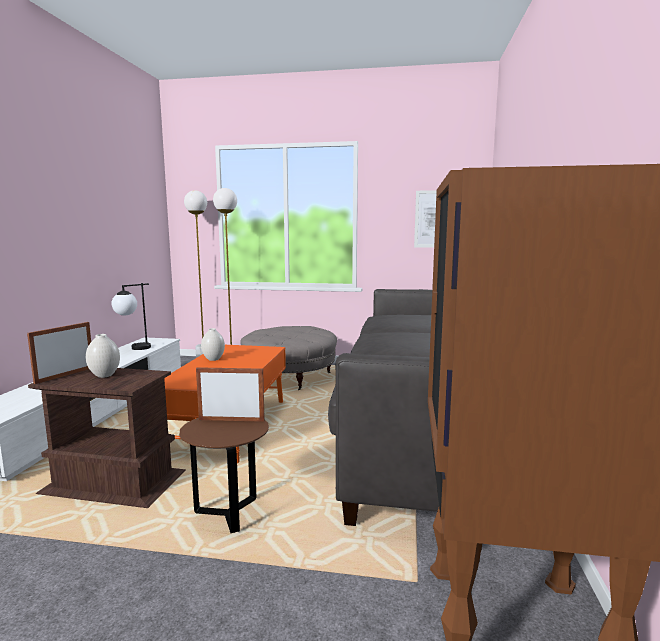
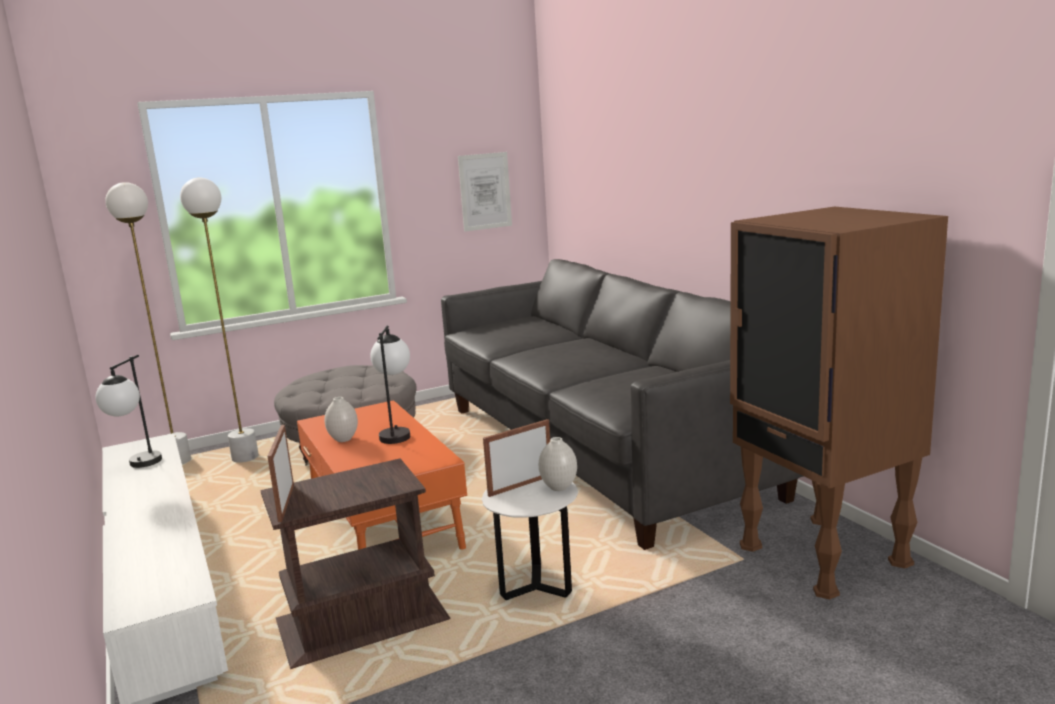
camera: 35 degrees left, 5 degrees up
(104, 375) = (338, 486): white vase -> white vase (559, 487)
(228, 514) = (536, 588): brown side table -> white side table
(244, 364) = (397, 433): none -> table lamp

